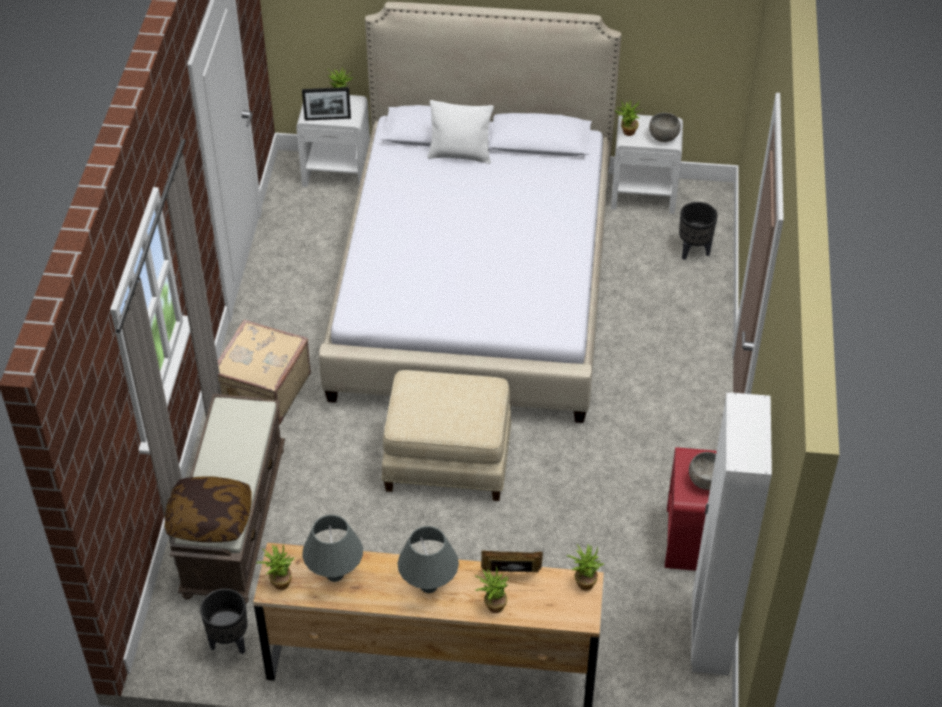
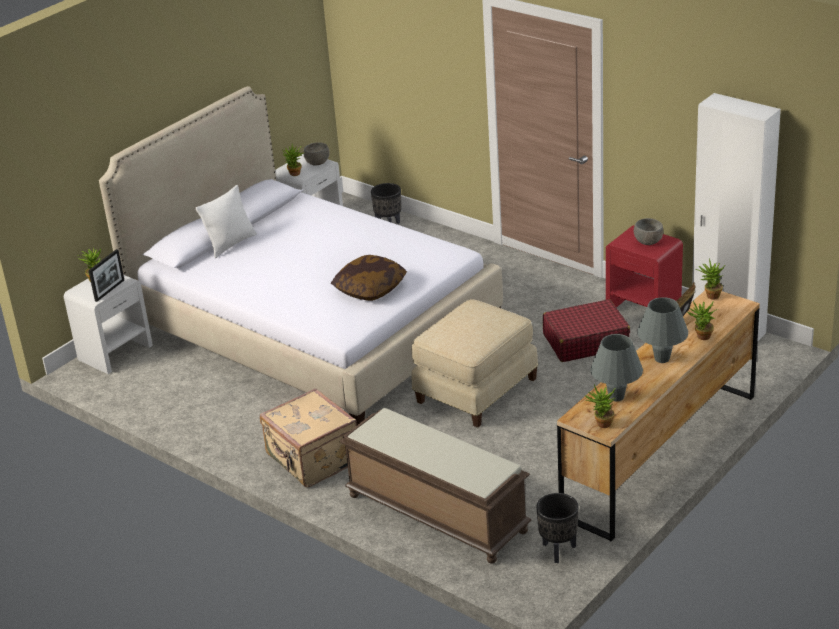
camera: 55 degrees left, 15 degrees down
(210, 519) = (477, 472): pillow -> pillow (370, 288)
(595, 513) = (585, 341): none -> red suitcase

